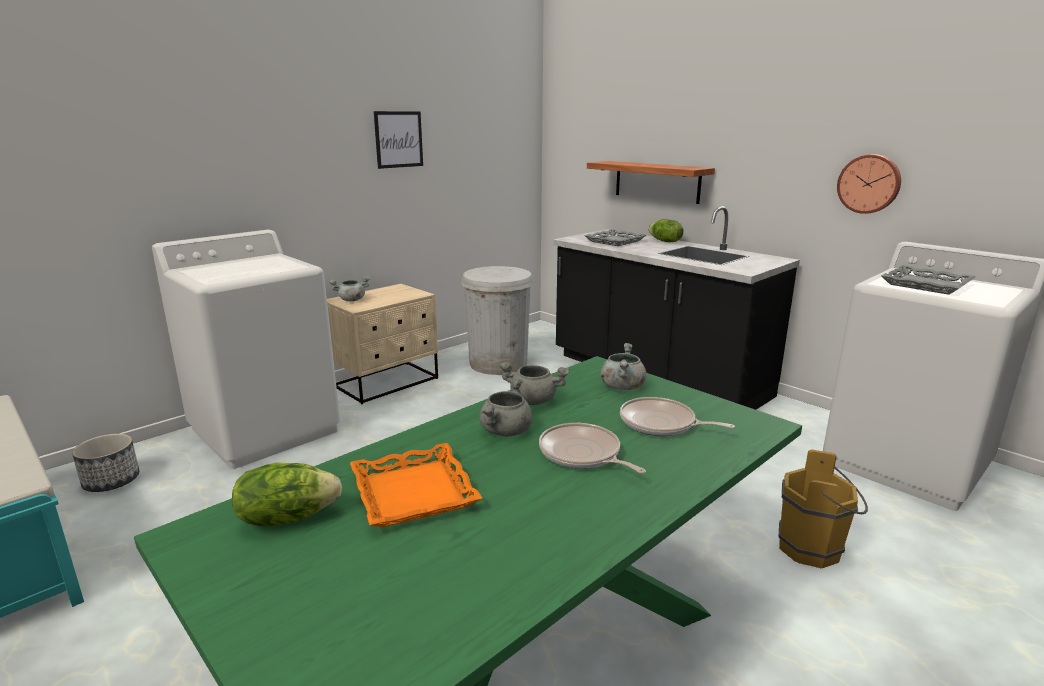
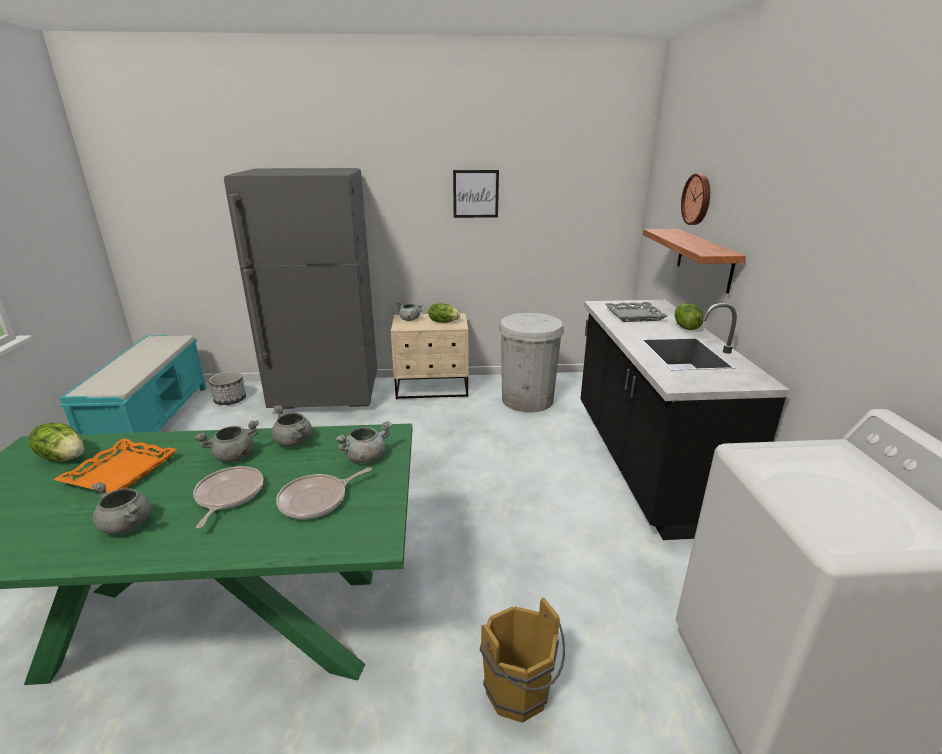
camera: 40 degrees right, 5 degrees up
(266, 429) = (327, 396): white washing machine -> grey fridge
(395, 294) = (443, 322): none -> lettuce
(550, 515) = (128, 525): none -> grey cooking pot
(661, 424) = (316, 500): frying pan -> frying pan turned 105 degrees counterclockwise
(869, 184) = (875, 316): wall clock -> wall clock (698, 199)
(925, 285) = (811, 478): grey tray -> none

